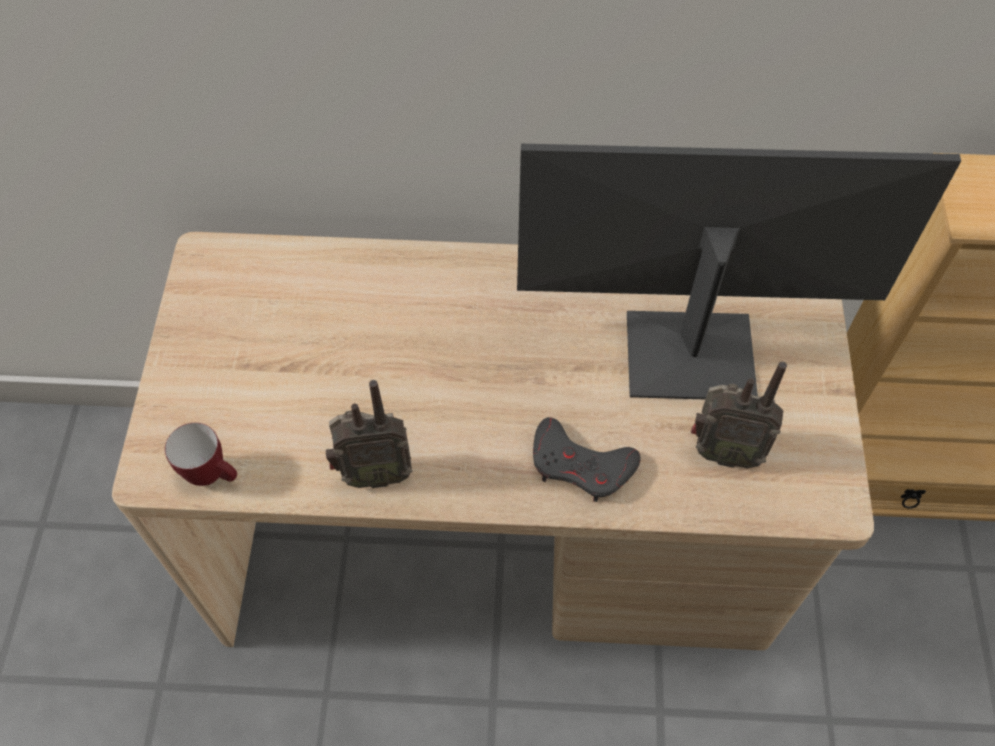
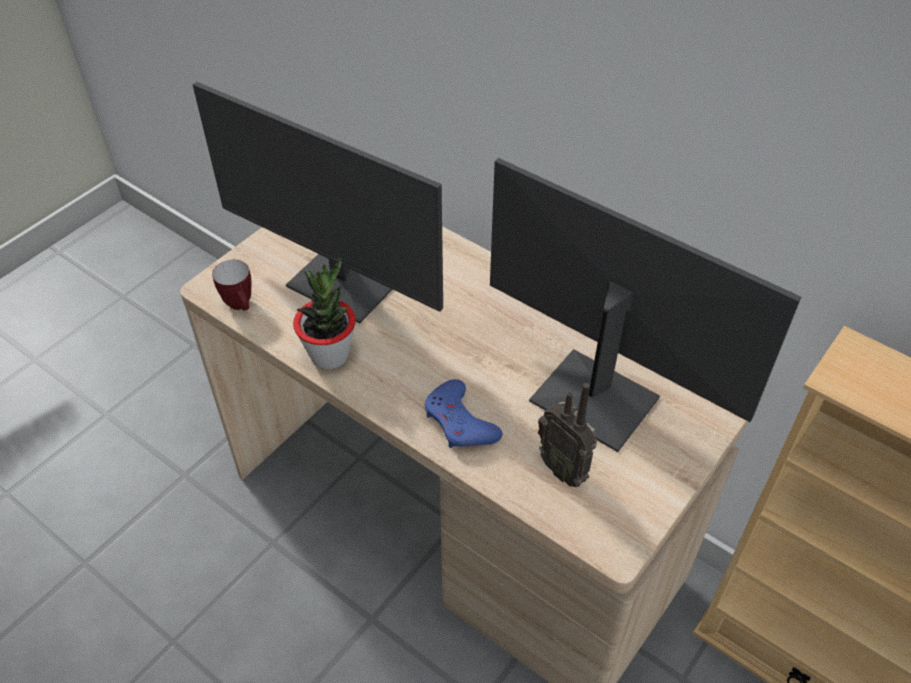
camera: 35 degrees right, 10 degrees down
(314, 375) = (343, 284): none -> monitor
(374, 473) = (330, 355): radio -> potted plant
(581, 465) = (460, 422): grey game controller -> blue game controller

